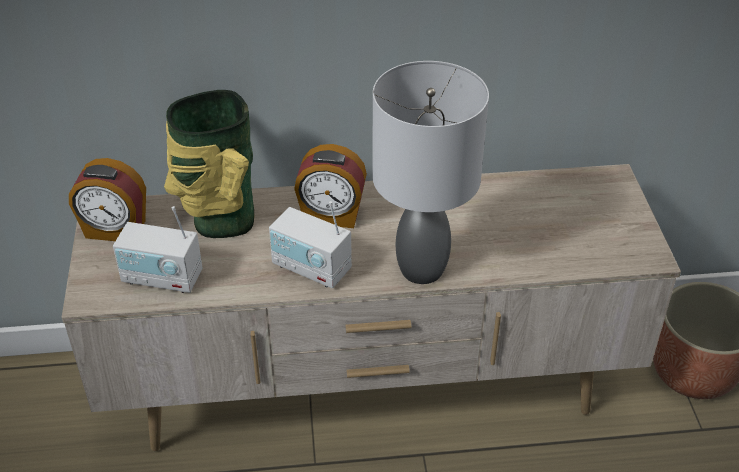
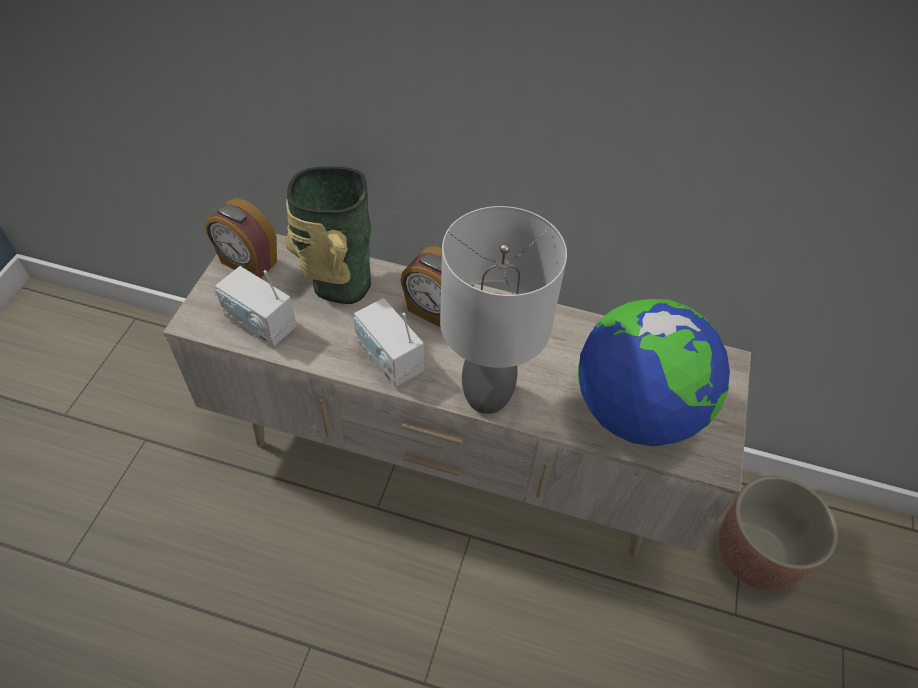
camera: 20 degrees right, 10 degrees up
(560, 239) = (636, 411): none -> globe

